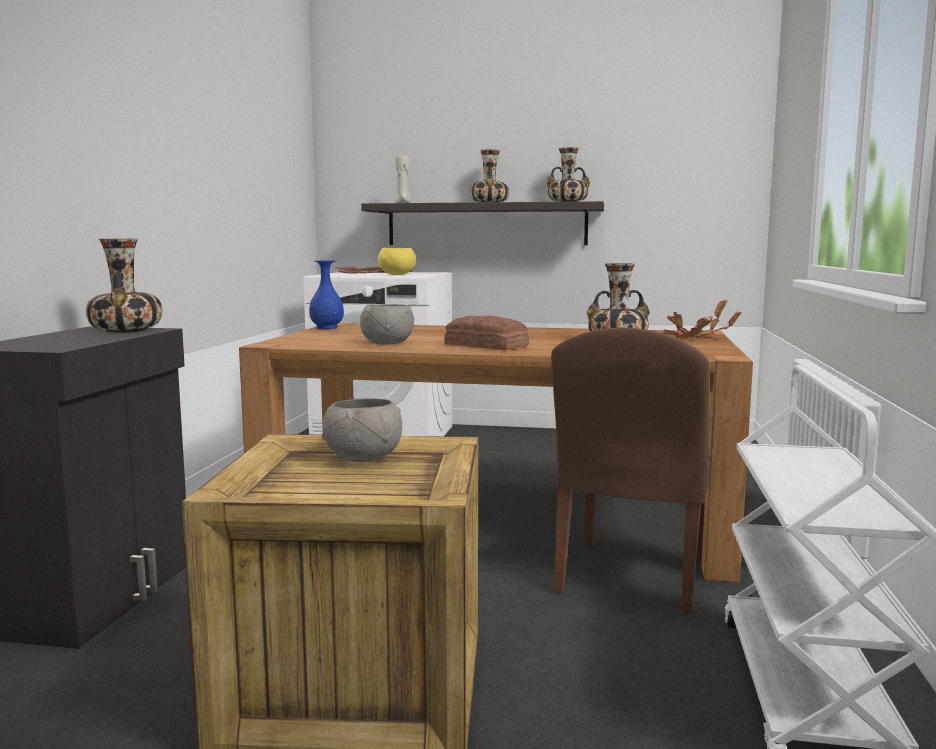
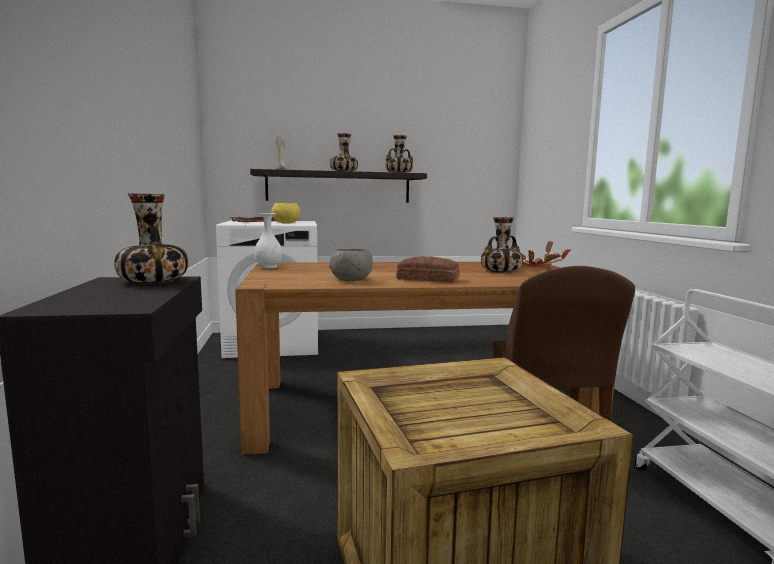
camera: 20 degrees left, 0 degrees up
(327, 328) = (269, 267): blue vase -> white vase
(365, 458) = (449, 387): grey bowl -> none

